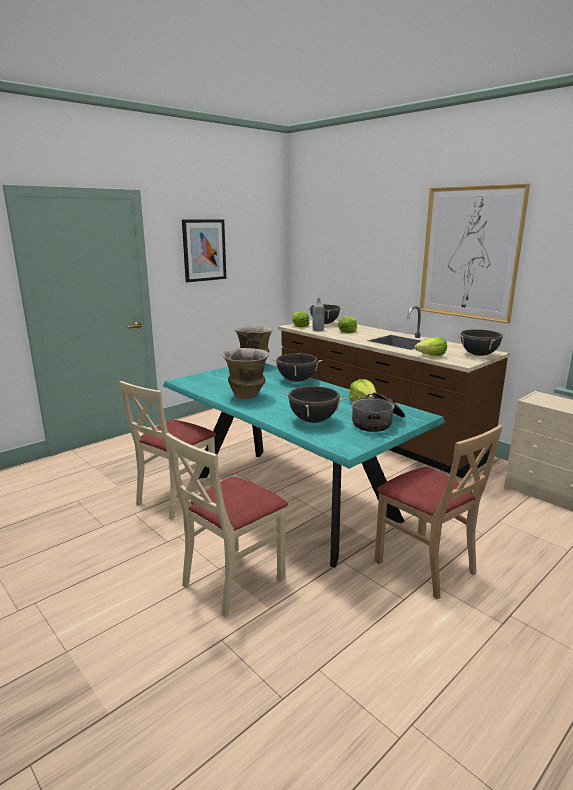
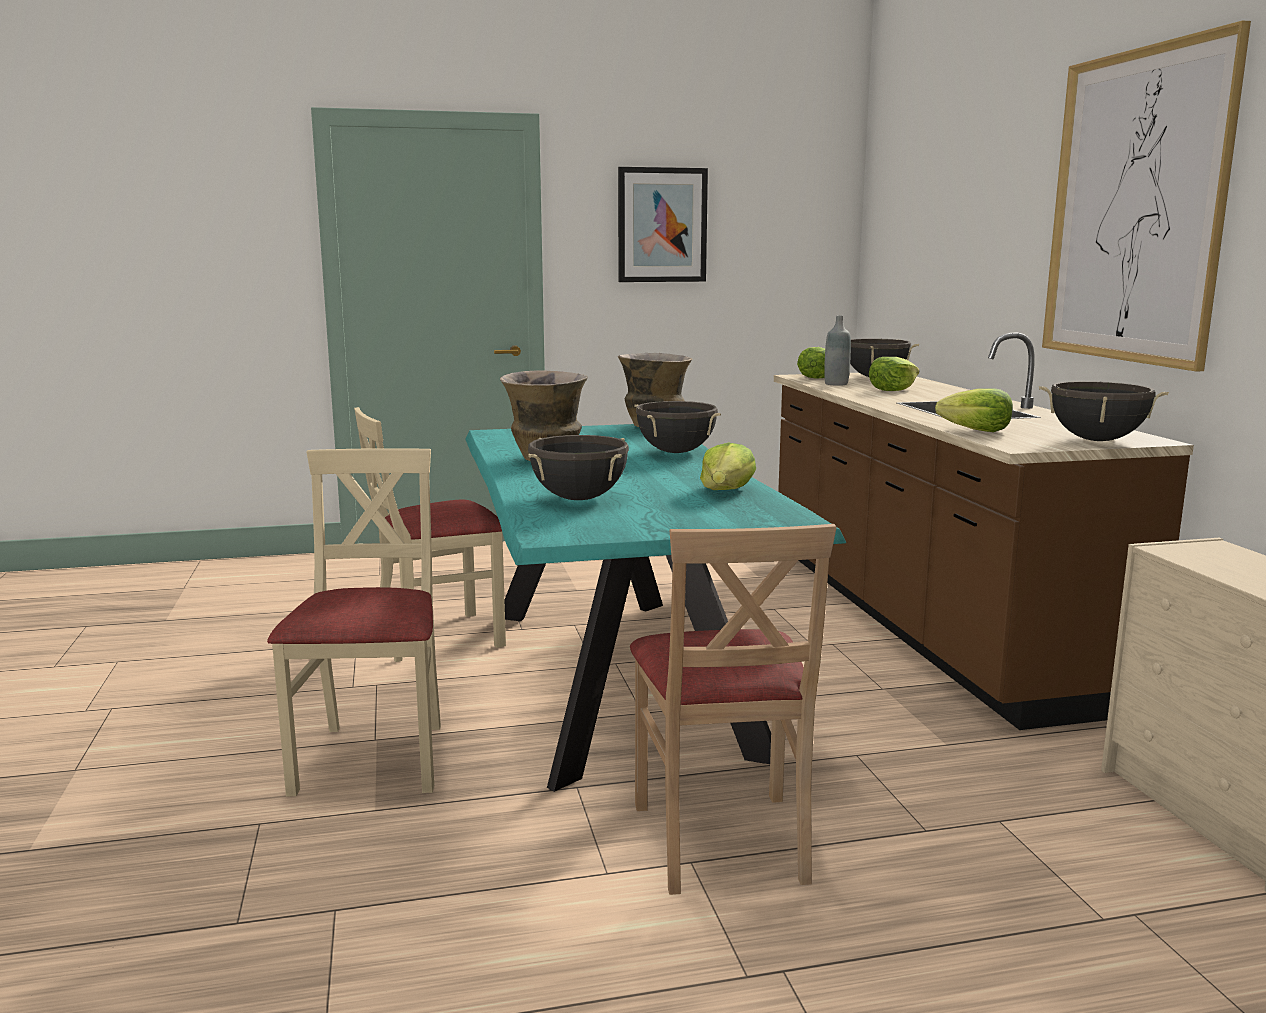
camera: 30 degrees right, 5 degrees down
(232, 580) = (374, 759): beige chair -> beige chair turned 105 degrees clockwise
(377, 423) = (684, 517): cooking pot -> none

